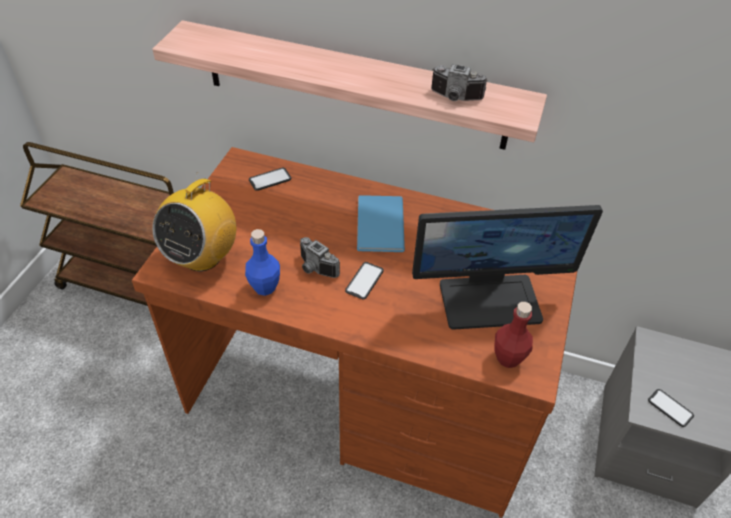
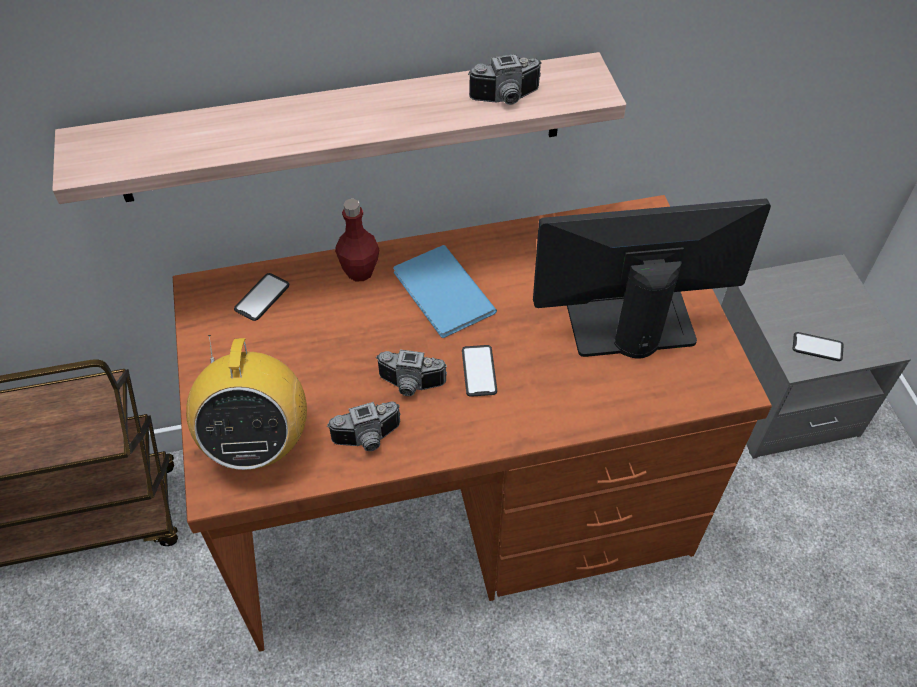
camera: 30 degrees left, 5 degrees up
(265, 287) = (368, 440): blue bottle -> camera
(490, 300) = (629, 323): monitor -> monitor turned 150 degrees counterclockwise
(508, 358) = (694, 380): red bottle -> red bottle (360, 271)

